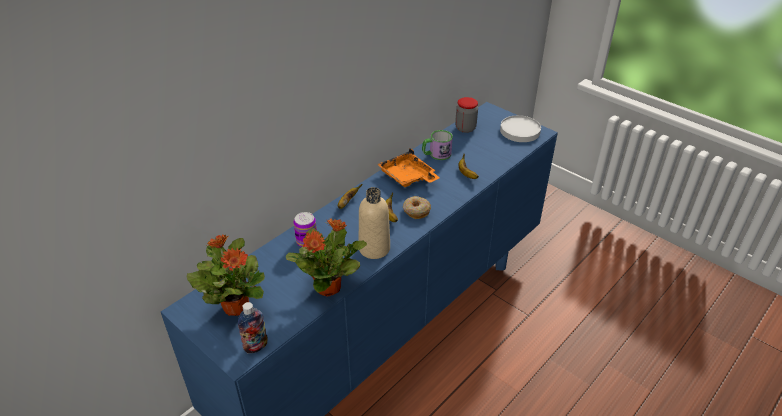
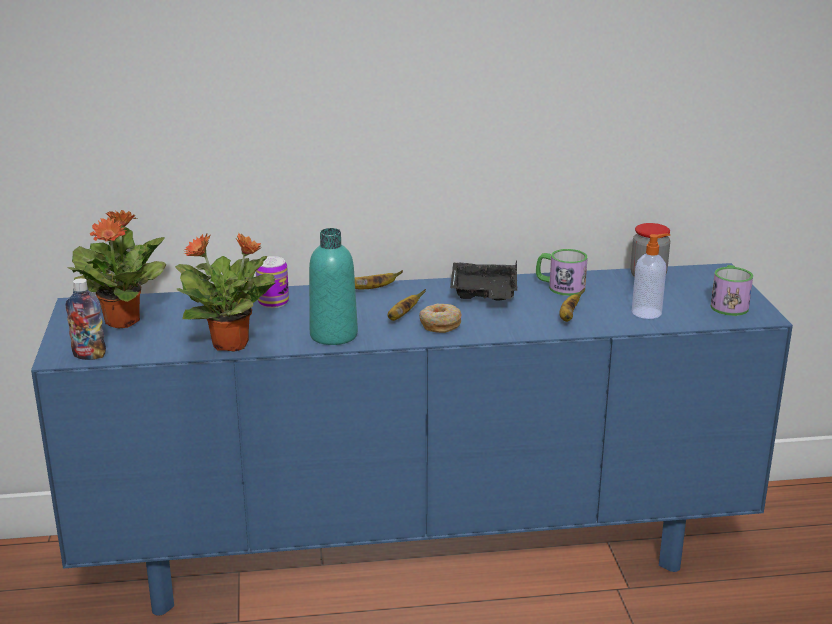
camera: 40 degrees right, 15 degrees down
(374, 248) = (333, 335): beige bottle -> turquoise bottle
(407, 177) = (484, 293): orange tray -> black tray
(495, 153) = (647, 312): none -> soap dispenser
(519, 131) = (729, 304): white plate -> mug

